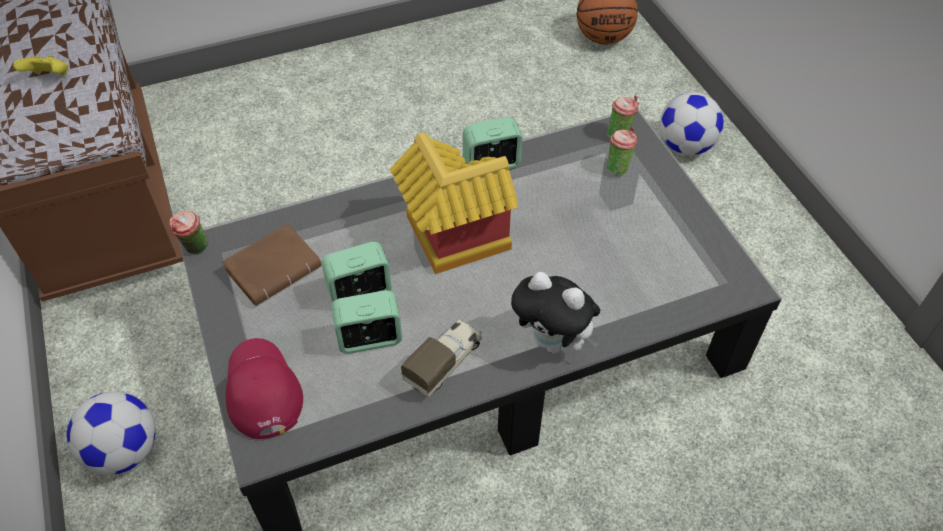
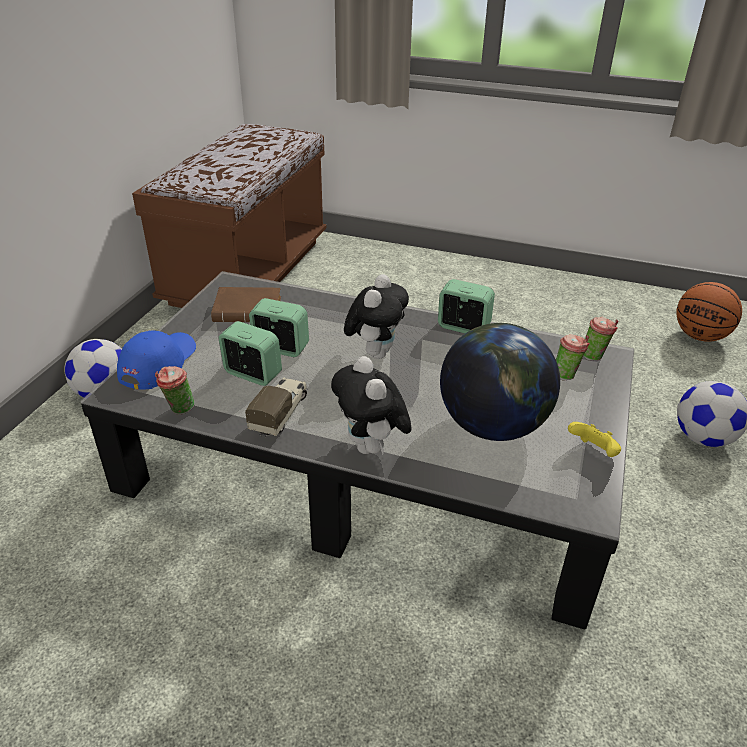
camera: 40 degrees right, 15 degrees down
(49, 78) = (232, 159): yellow game controller -> yellow game controller (593, 452)
(195, 250) = (220, 281): cup -> cup (178, 410)
(261, 390) = (158, 363): red cap -> blue cap
(444, 362) = (280, 413): toy truck -> toy truck turned 60 degrees counterclockwise
(449, 241) = (375, 352): toy house -> plush toy
(616, 256) = (492, 425): none -> globe

